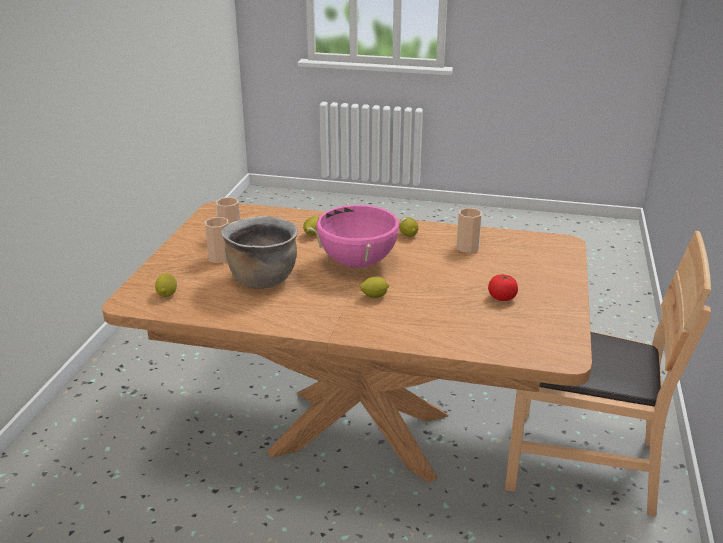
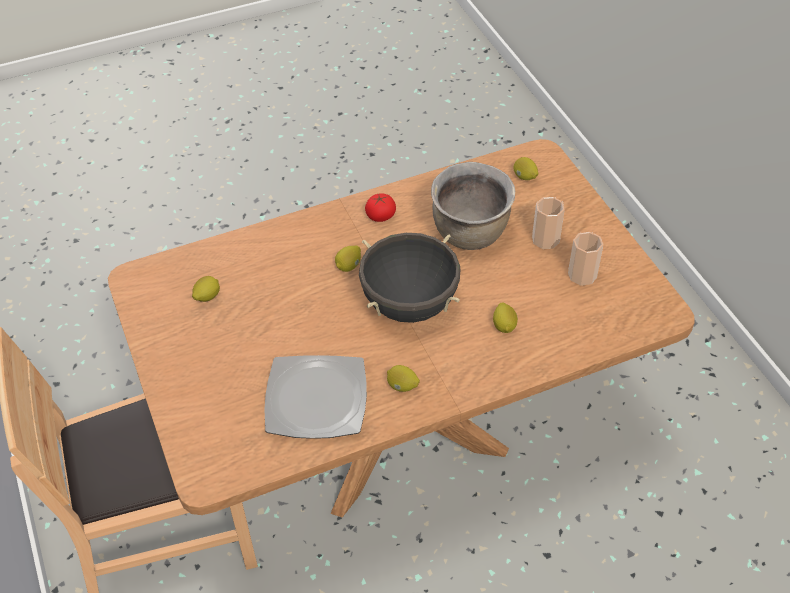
camera: 145 degrees right, 20 degrees up
(357, 262) = (410, 305): pink cooking pot -> black cooking pot
(467, 248) = (315, 398): cup -> plate
(502, 297) = (227, 328): tomato -> tomato (380, 216)
(505, 320) = (207, 297): none -> lemon

